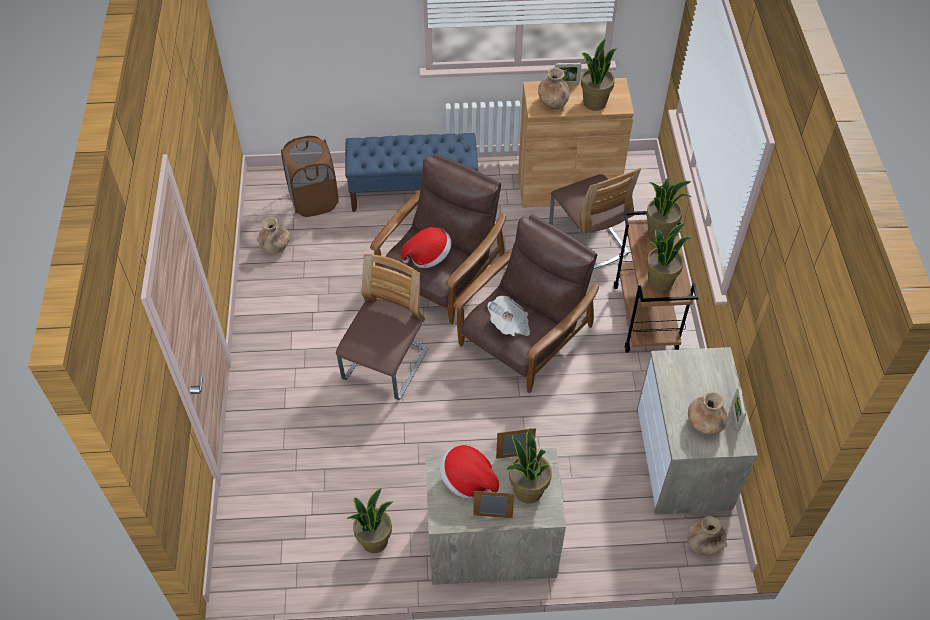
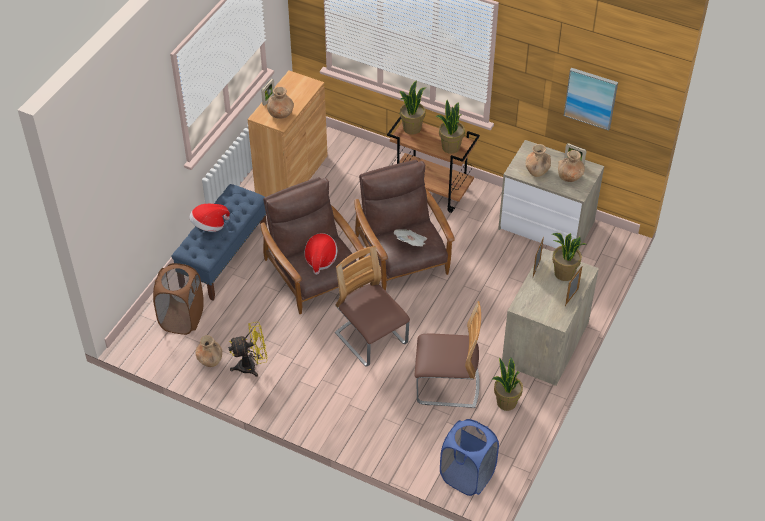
camera: 60 degrees left, 5 degrees down
(246, 548) = (467, 476): none -> blue laundry basket
(288, 282) = (251, 366): none -> yellow fan
(468, 480) = (539, 298): hat -> hat (209, 226)
(588, 241) = (347, 186): chair -> chair (447, 385)
(594, 102) = (298, 95): potted plant -> none
(703, 544) = (608, 245): brown vase -> brown vase (537, 171)
(781, 356) = (591, 98): none -> picture

